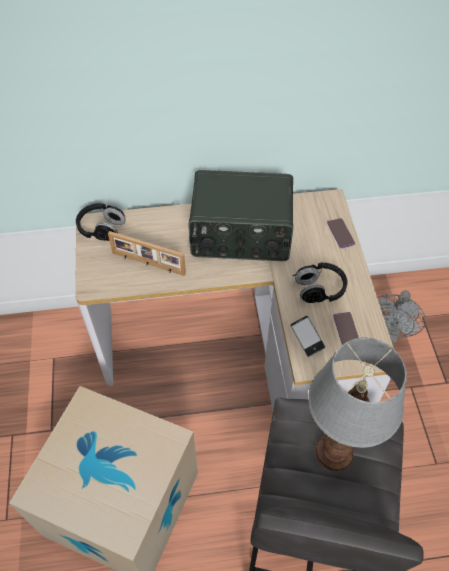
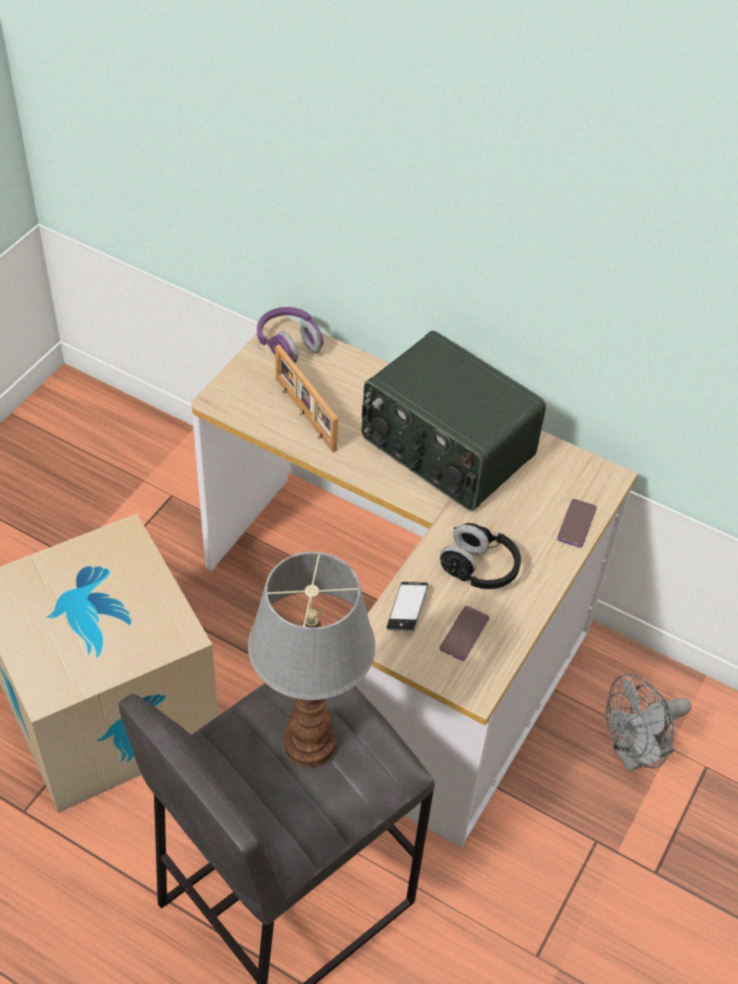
camera: 35 degrees right, 5 degrees down
(102, 229) = (289, 345): black headphones -> purple headphones

